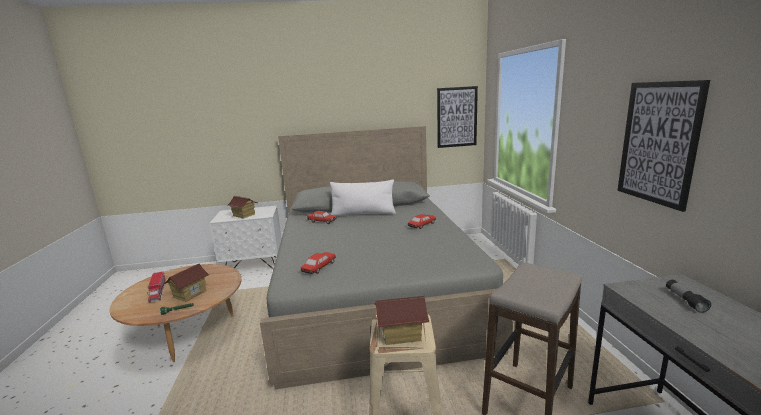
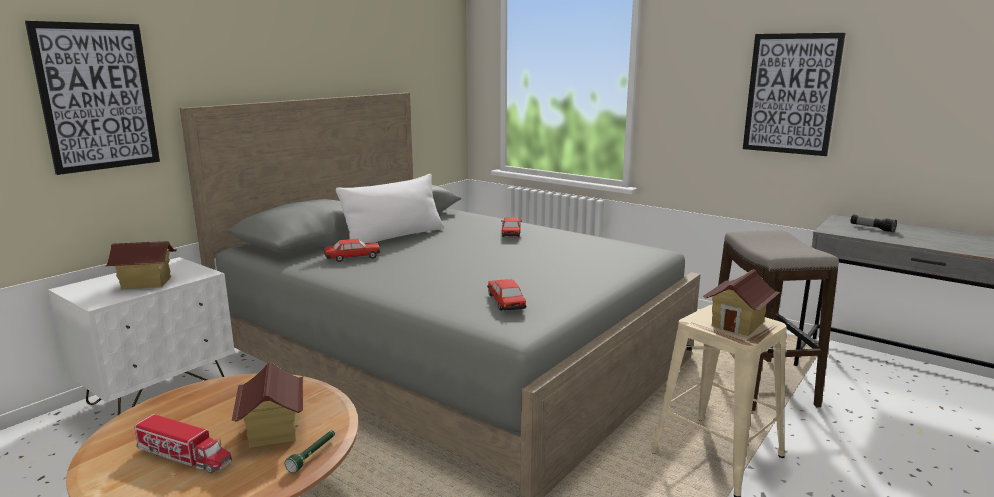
camera: 45 degrees left, 0 degrees up
(457, 117) = (439, 80): picture -> picture (97, 97)

